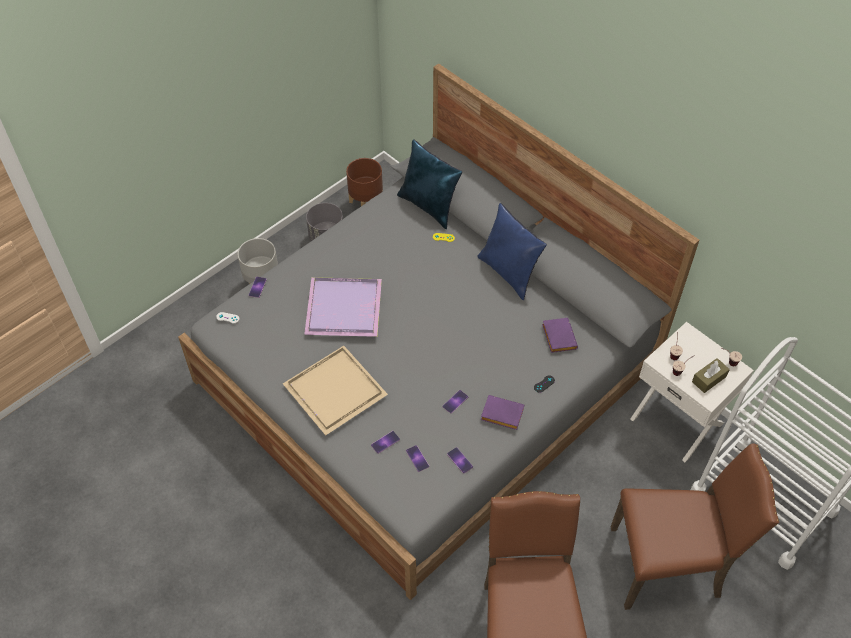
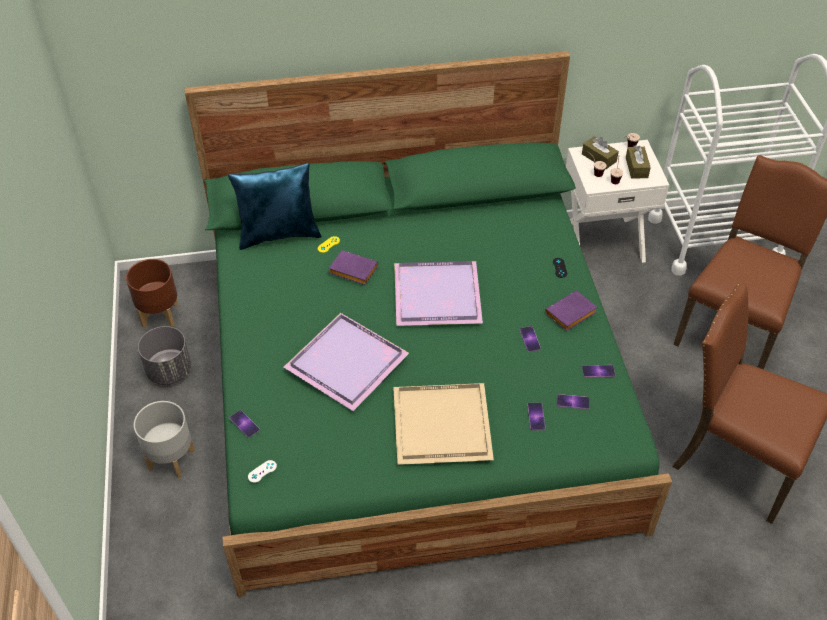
camera: 55 degrees left, 5 degrees down
(426, 375) = (413, 383): grey bed -> green bed
(449, 322) = (435, 294): none -> purple tray
(509, 272) = (415, 223): blue pillow -> none
(557, 336) = (516, 231): purple book -> purple book (351, 271)
(694, 348) = (599, 158): none -> brown tissue box

